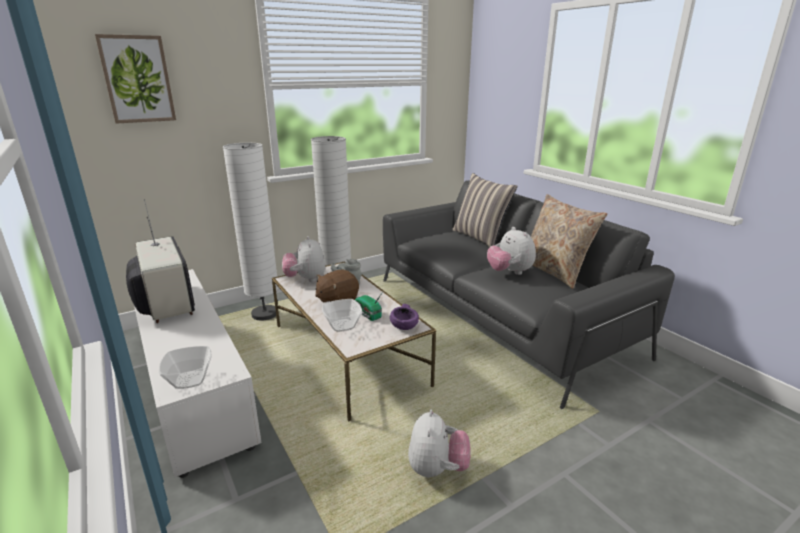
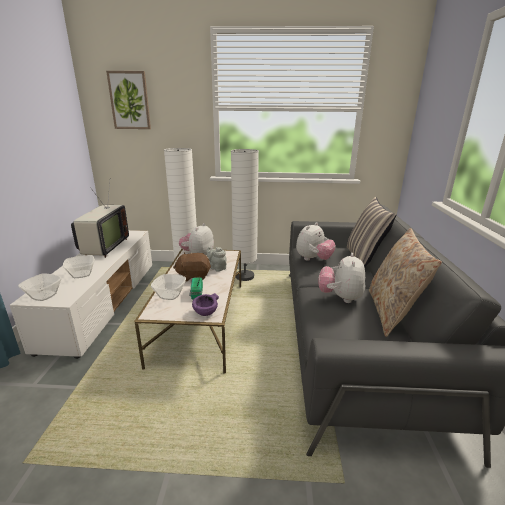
camera: 35 degrees right, 0 degrees up
(196, 341) = (82, 274): none -> bowl
(437, 469) = (147, 441): plush toy -> plush toy (313, 259)

